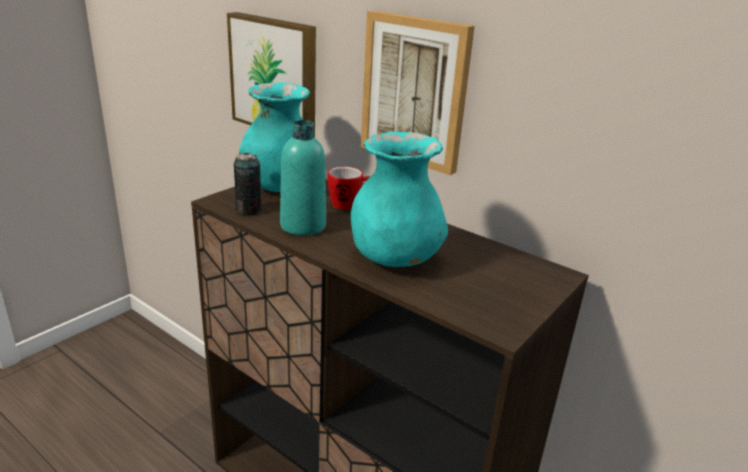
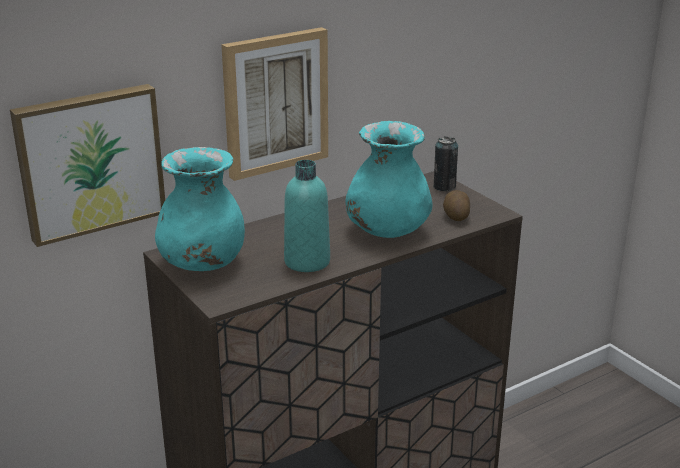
camera: 70 degrees left, 0 degrees up
(248, 210) = (254, 286): can -> can (444, 187)
(350, 205) = (271, 234): mug -> none
(466, 298) = (456, 216): none -> potato

